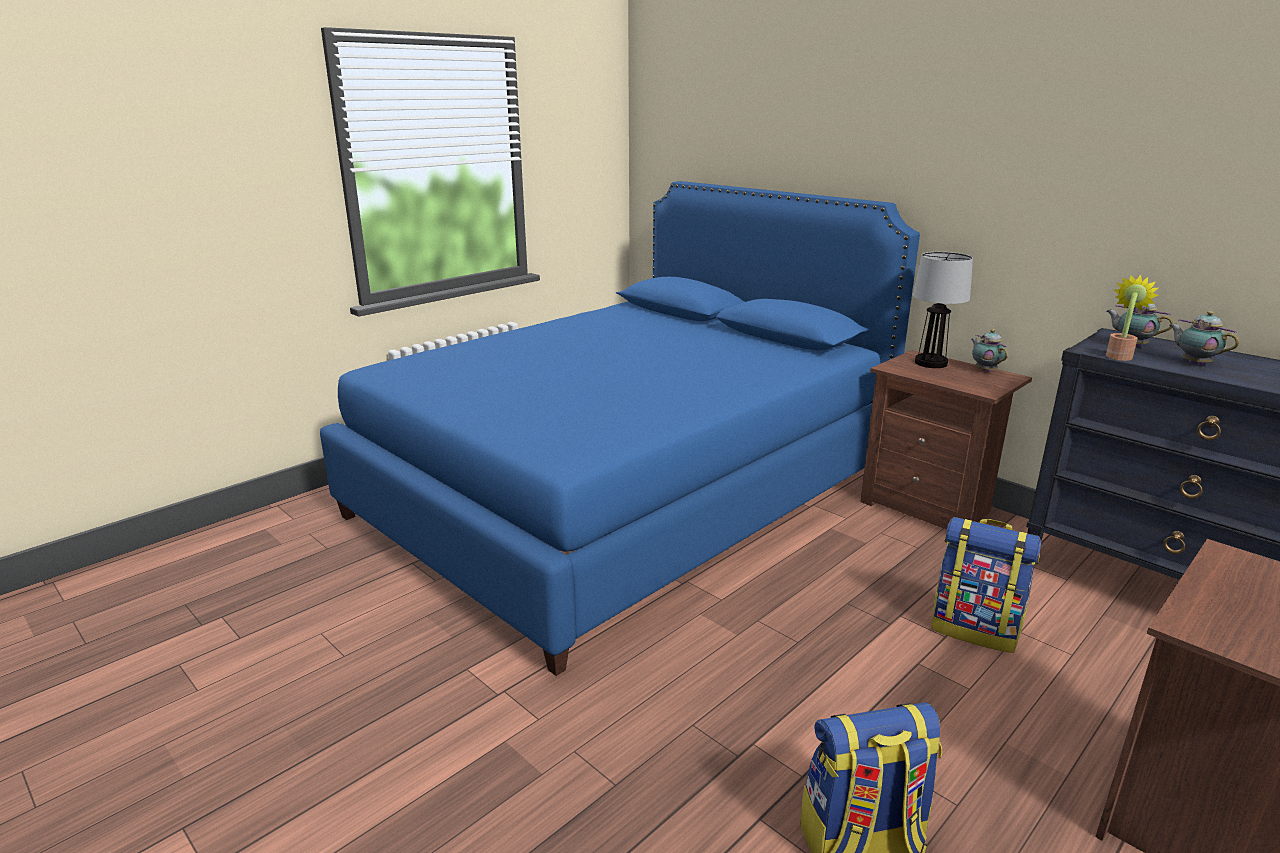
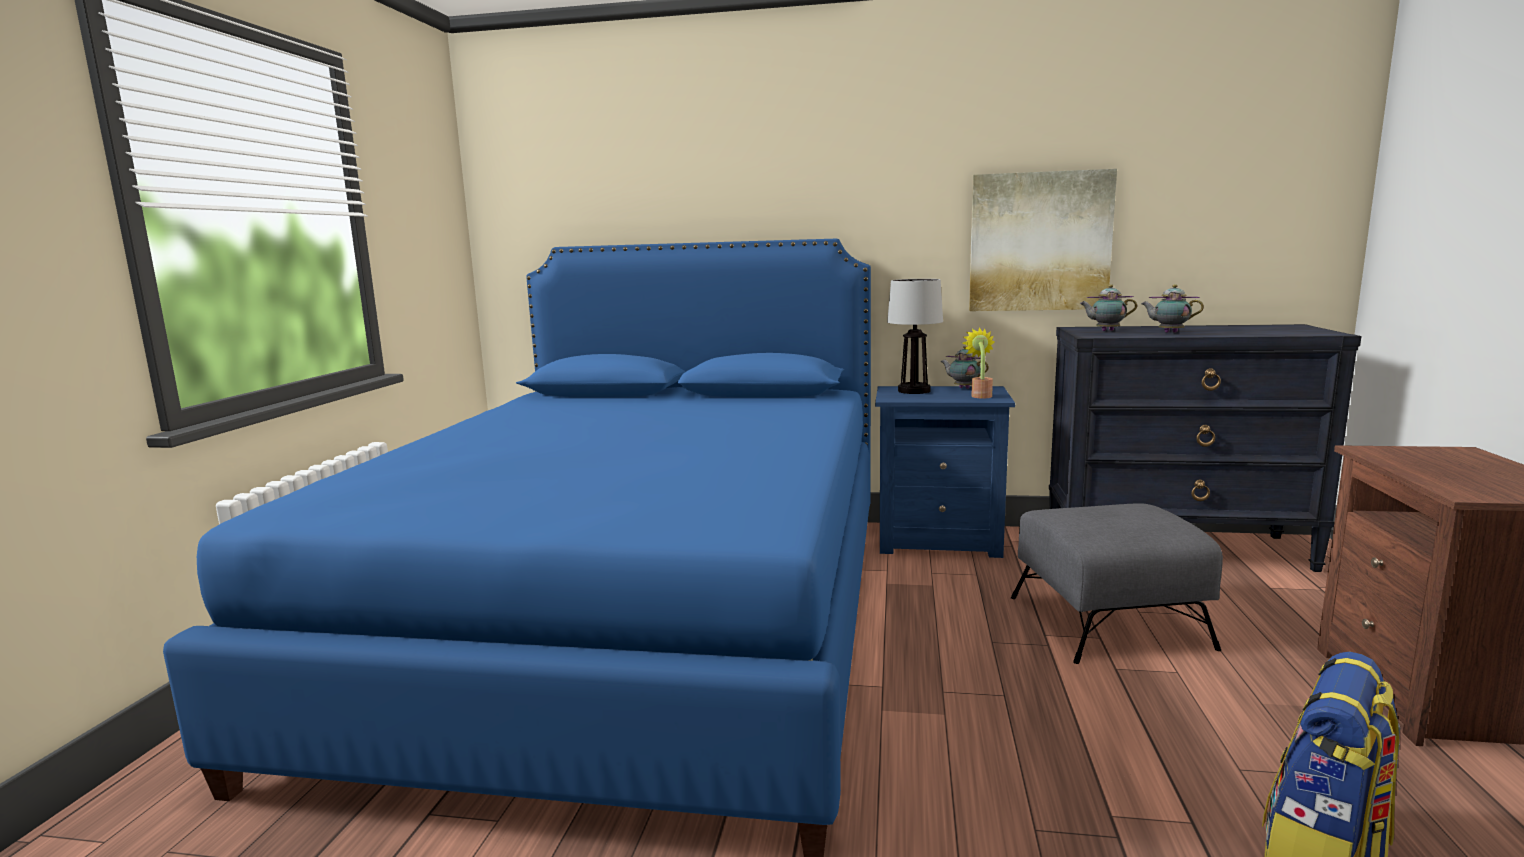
camera: 35 degrees left, 10 degrees down
(930, 508) = (939, 541): brown nightstand -> blue nightstand
(975, 629) = (1109, 622): backpack -> grey ottoman
(1100, 232) = (1039, 242): none -> picture
(1119, 355) = (1117, 335): potted plant -> potted plant (980, 395)

